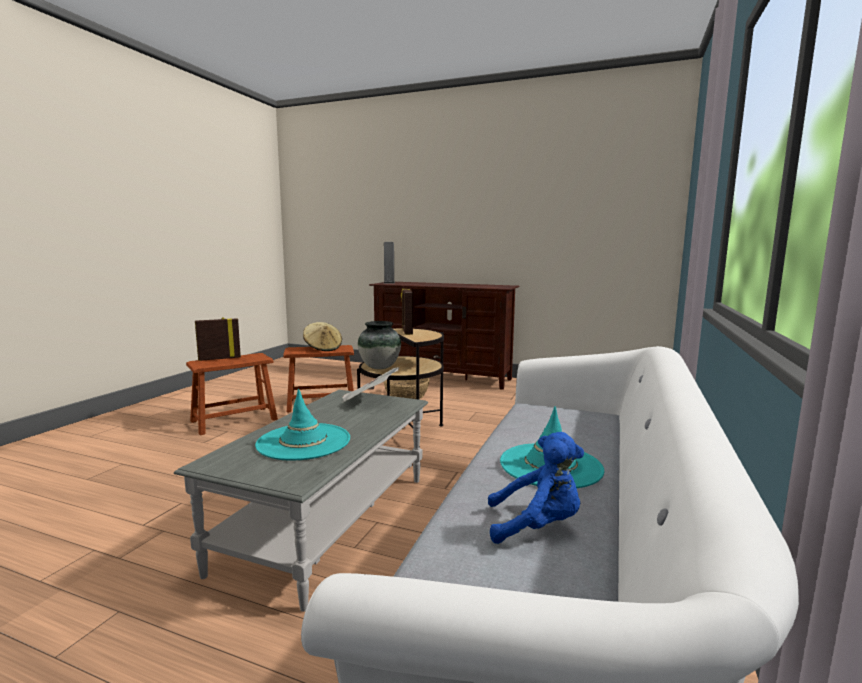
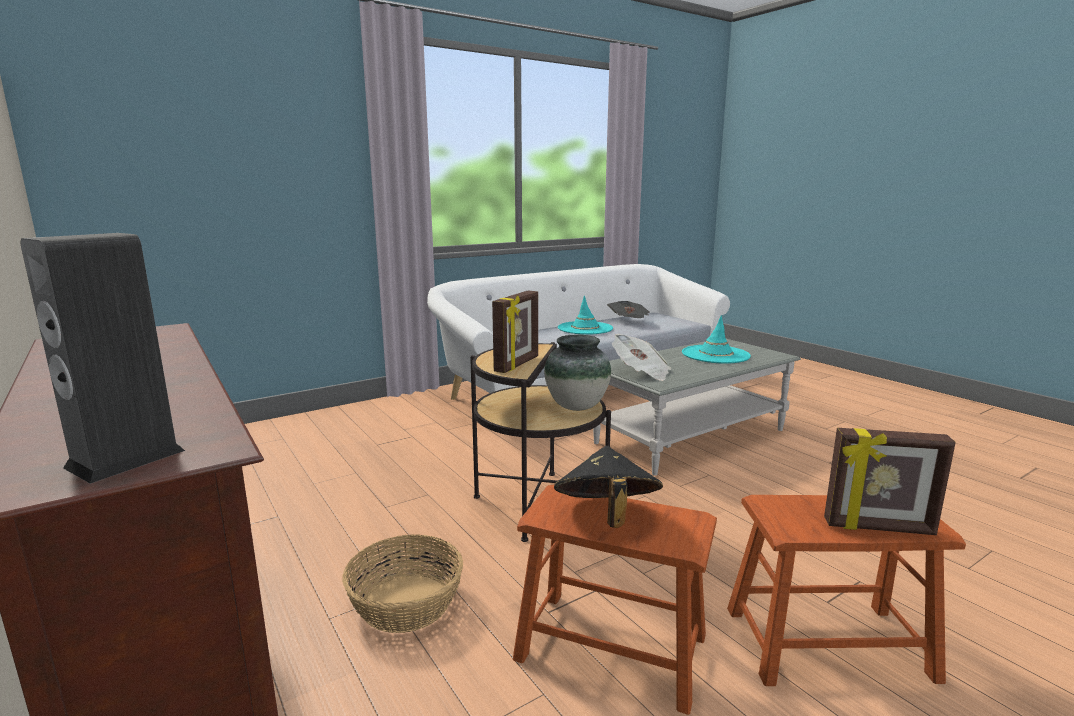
camera: 145 degrees left, 5 degrees up
(323, 348) = (606, 517): beige hat -> black hat
(537, 526) = (629, 321): blue plush toy -> newspaper

